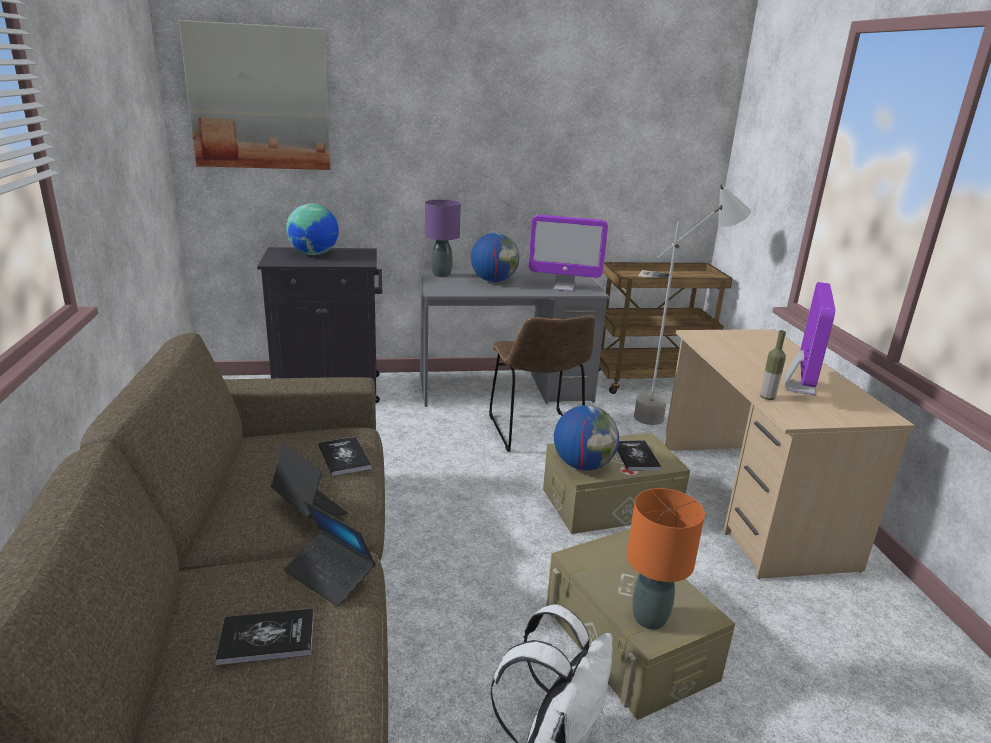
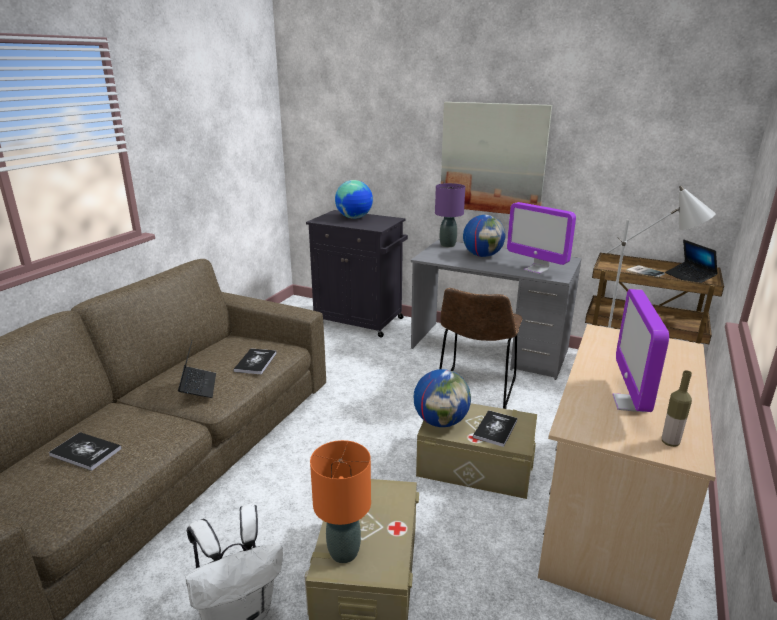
camera: 35 degrees right, 0 degrees up
(259, 98) = (334, 102): picture -> picture (493, 158)
(330, 575) = (157, 430): laptop -> laptop (689, 277)
(767, 397) = (578, 403): bottle -> bottle (670, 442)
(799, 388) = (631, 403): monitor -> monitor turned 135 degrees clockwise

